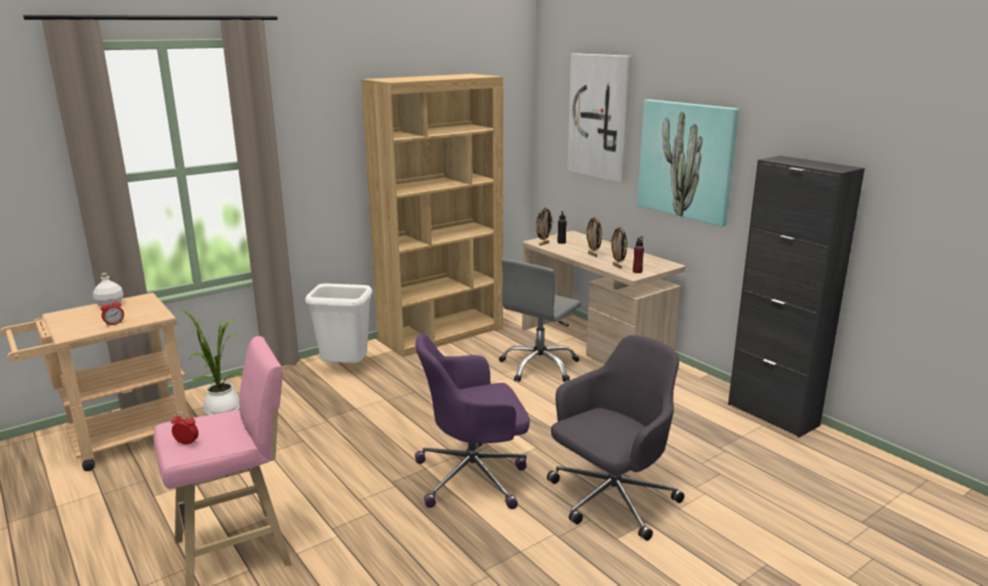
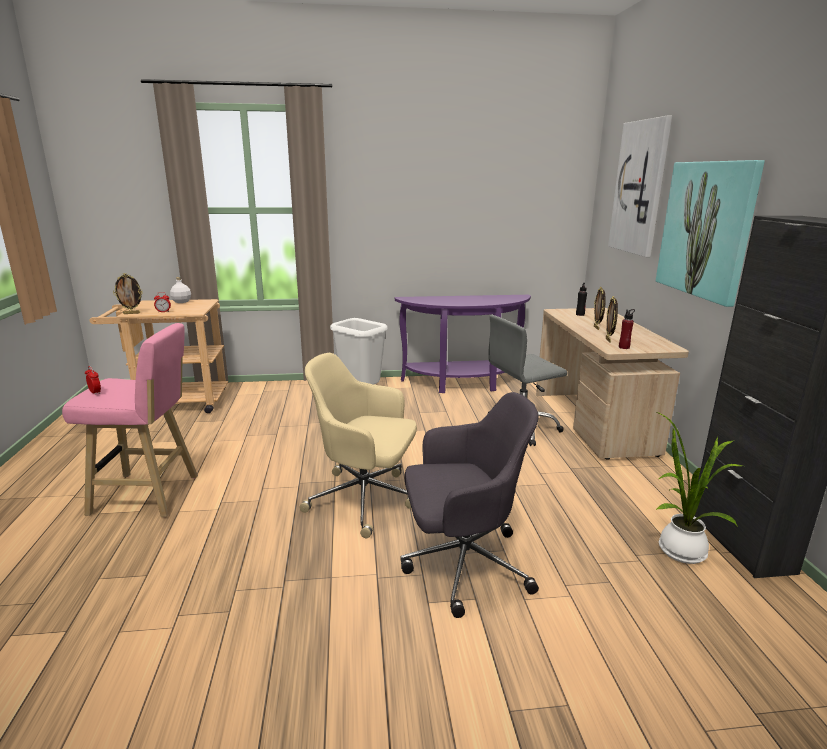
camera: 30 degrees right, 0 degrees up
(220, 409) = (252, 399): potted plant -> potted plant (678, 549)
(441, 334) = (463, 384): brown bookcase -> purple console table
(474, 476) = (365, 499): purple office chair -> beige office chair
(543, 244) = (560, 313): picture frame -> picture frame (132, 313)

